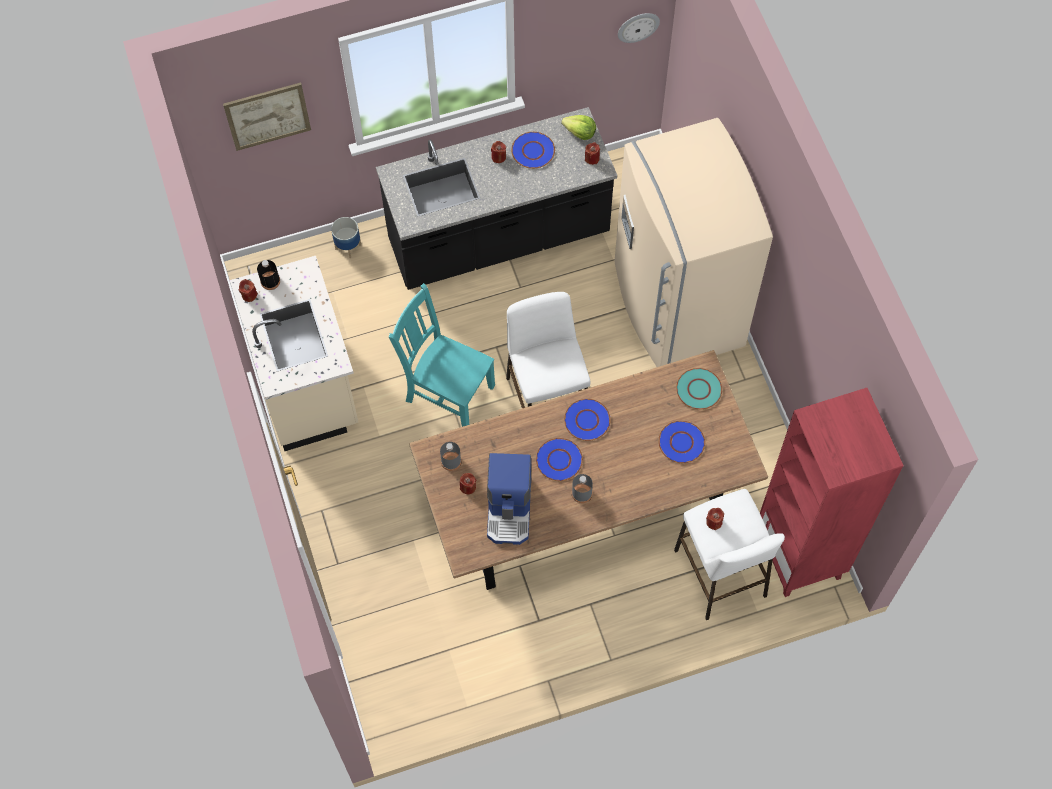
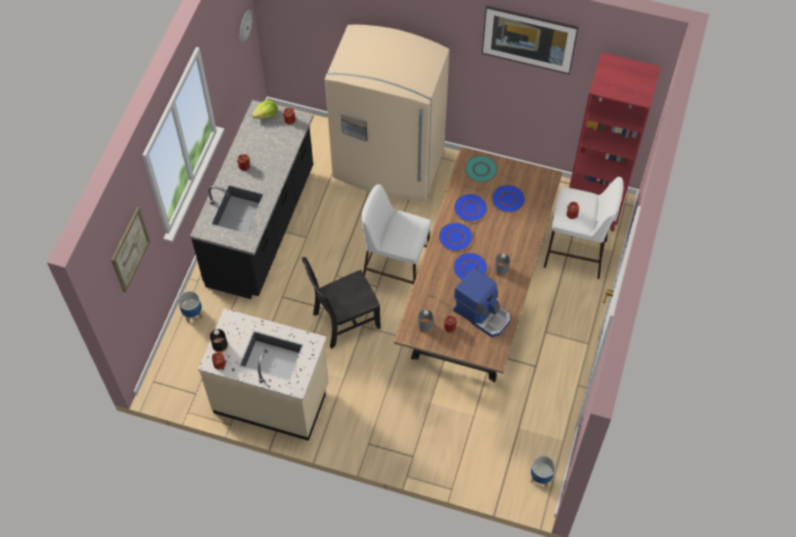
camera: 55 degrees left, 5 degrees down
(405, 710) = (540, 477): none -> planter
(447, 391) = (344, 321): turquoise chair -> black chair
(533, 151) = (256, 146): blue plate -> blue plate (470, 208)
(825, 314) = (527, 51): none -> picture

